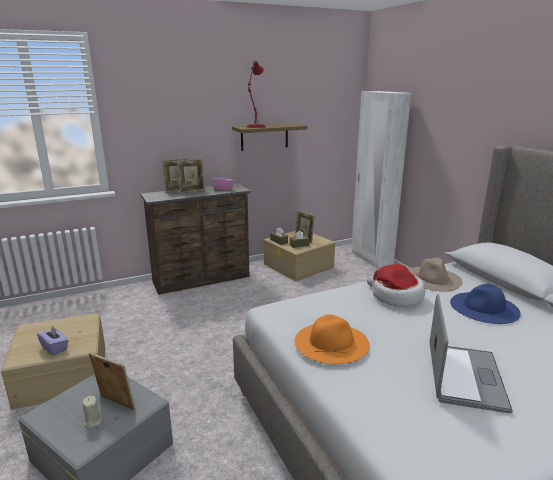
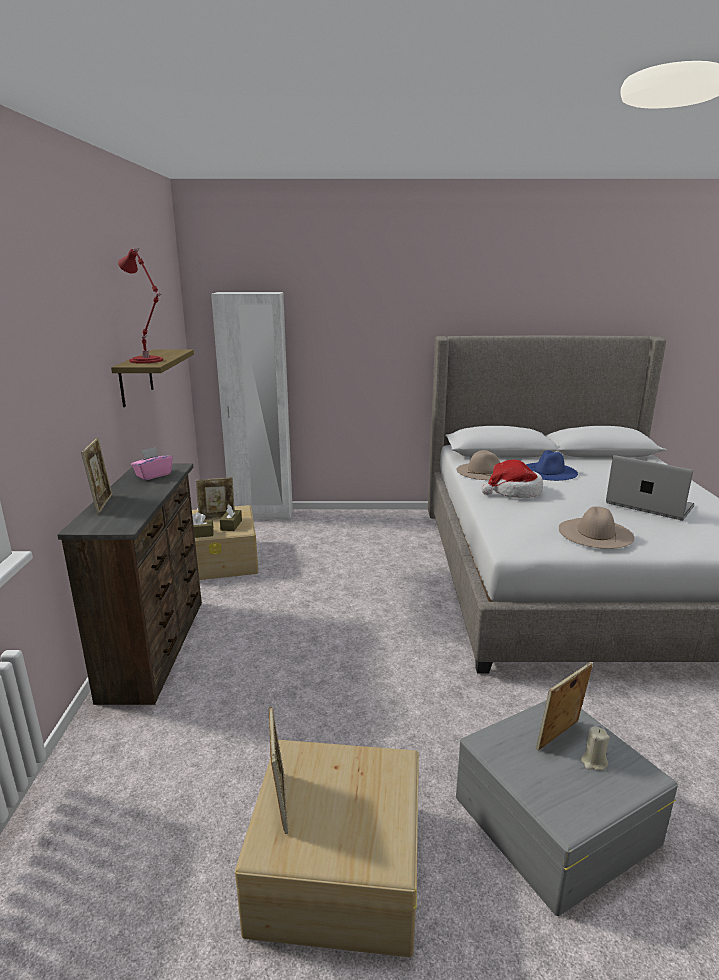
camera: 65 degrees left, 0 degrees up
(55, 348) = (377, 802): purple tissue box -> none
(192, 191) = (126, 495): picture frame -> picture frame (280, 802)
(331, 342) = (595, 533): orange hat -> beige hat

